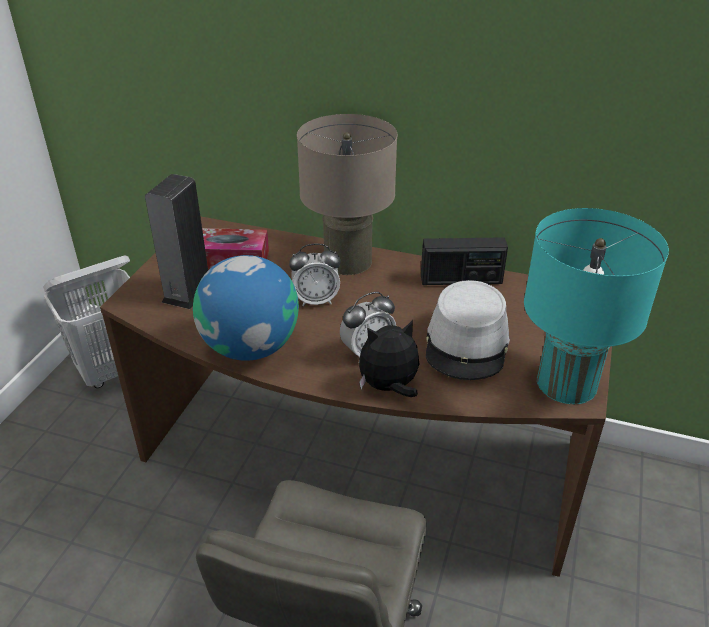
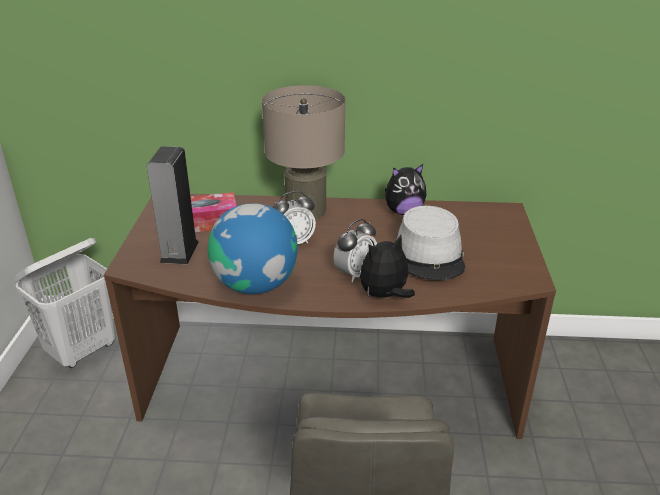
camera: 15 degrees left, 5 degrees down
(461, 280) = (403, 211): radio -> plush toy
(566, 383) = (517, 271): turquoise table lamp -> none

